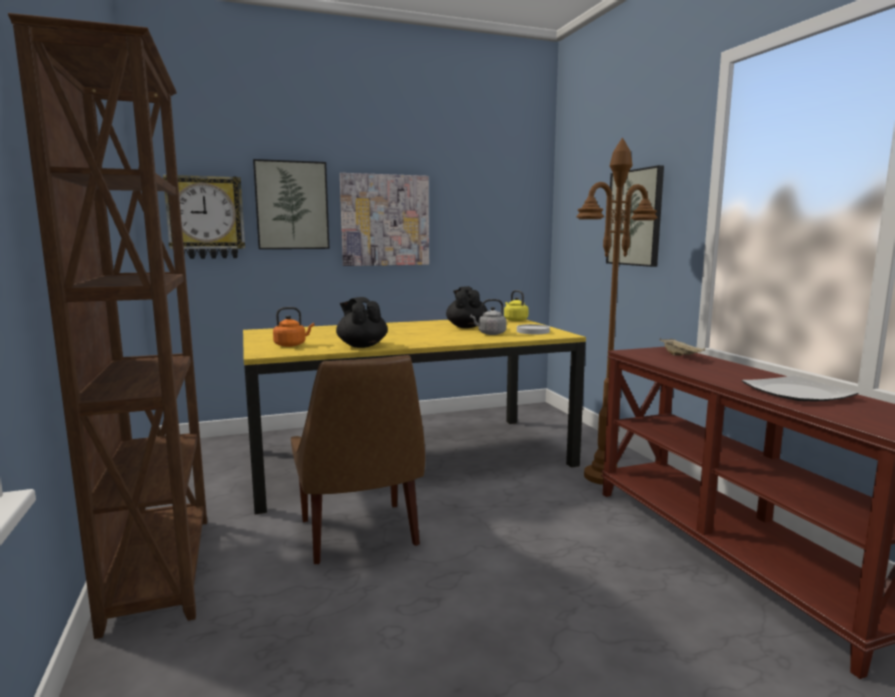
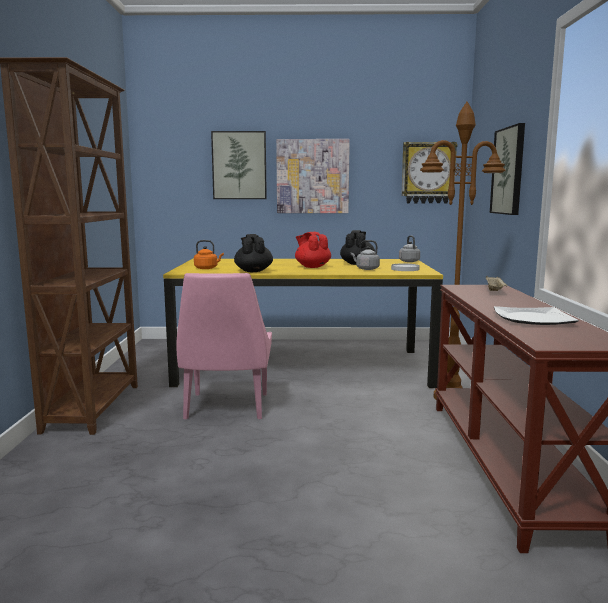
camera: 20 degrees right, 0 degrees up
(206, 218) = (177, 175): wall clock -> wall clock (428, 173)
(359, 535) = (226, 408): brown chair -> pink chair
(423, 334) = (312, 267): none -> red teapot
(515, 320) = (408, 261): yellow kettle -> grey kettle

